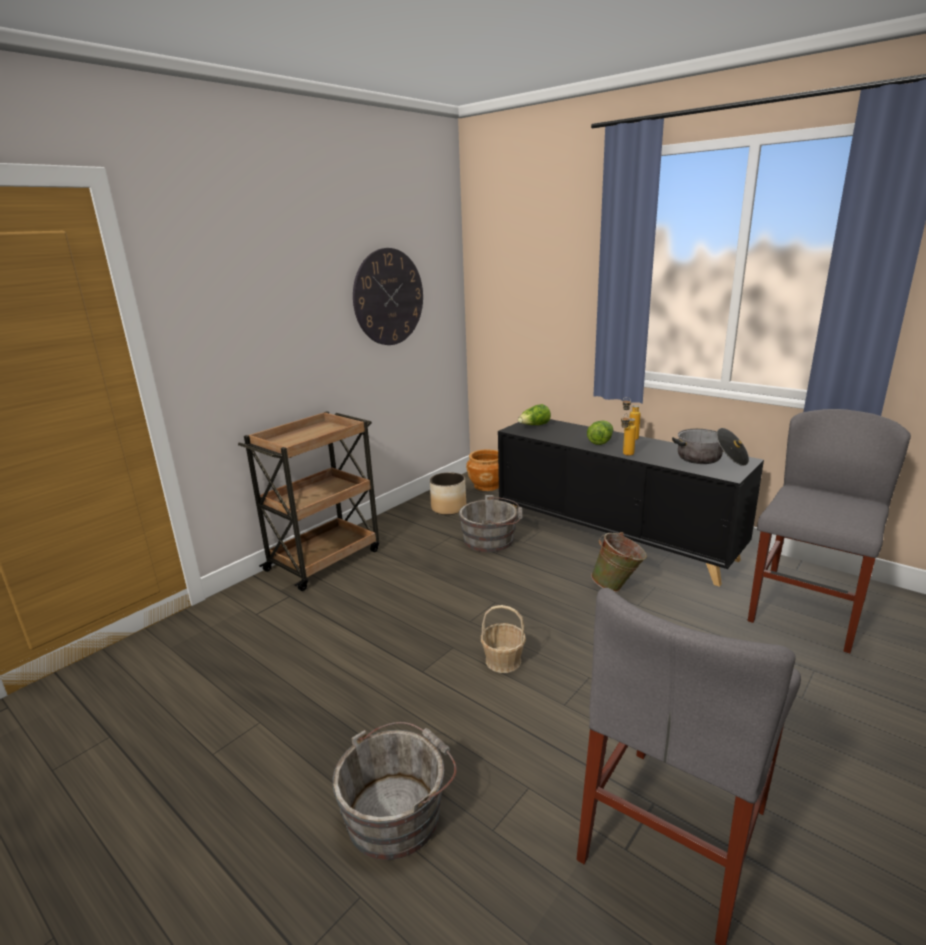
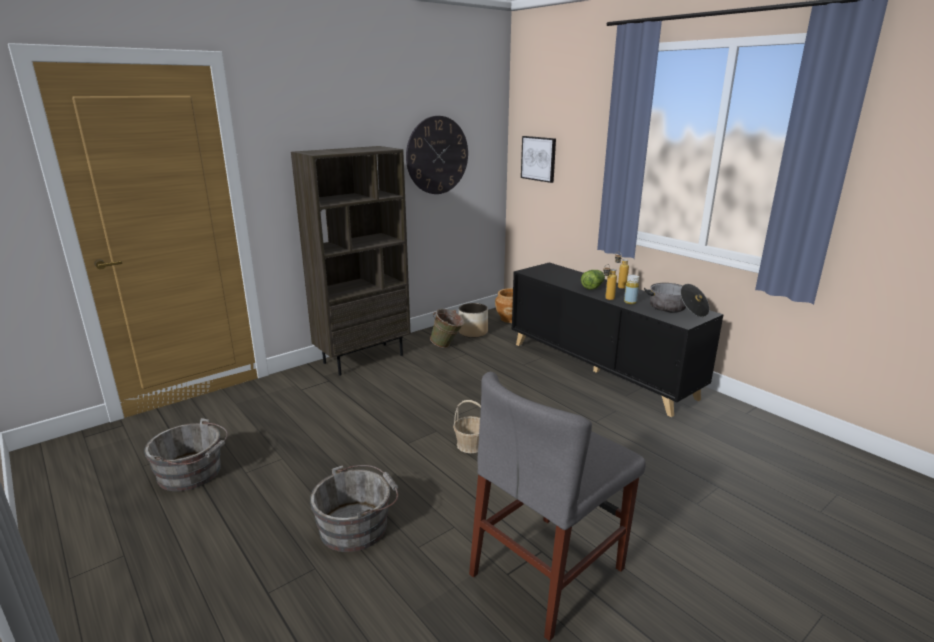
camera: 10 degrees right, 0 degrees up
(325, 559) = (363, 358): brown cart -> brown bookcase
(492, 540) = (498, 360): grey bucket -> grey bucket (193, 473)
(506, 294) = (539, 158): none -> picture
(534, 426) = (545, 270): lettuce -> none
(617, 587) = (585, 406): green bucket -> green bucket (447, 346)
(653, 456) = (630, 302): none -> yellow bottle
(806, 610) = (737, 444): grey chair -> none

